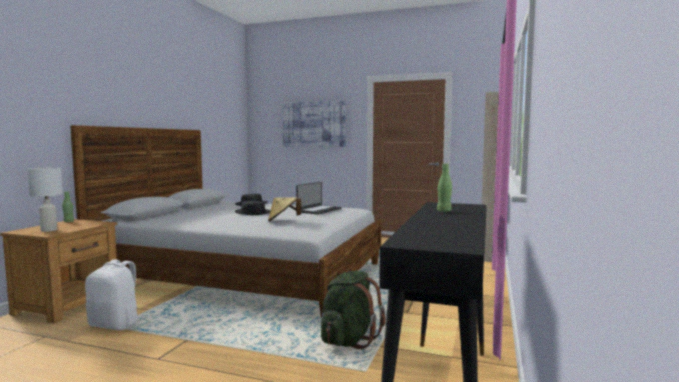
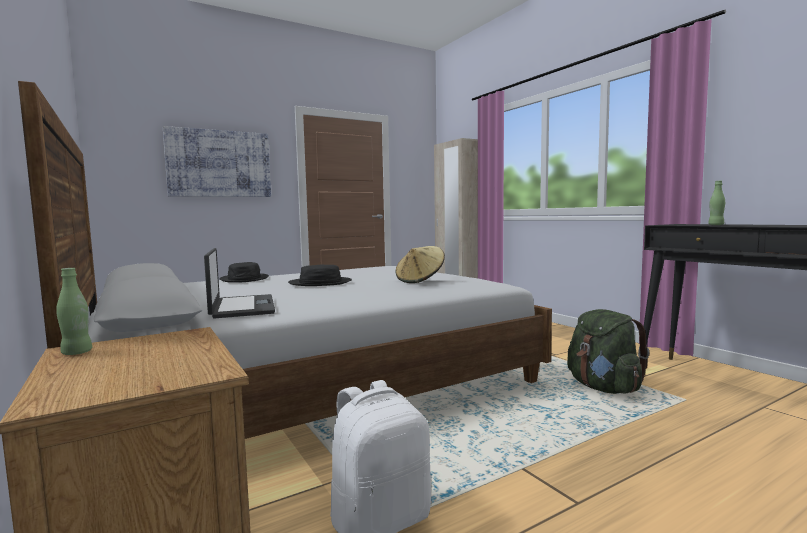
camera: 50 degrees left, 0 degrees up
(49, 230) = (148, 370): white table lamp -> none
(319, 210) = (371, 271): laptop -> laptop (241, 307)

